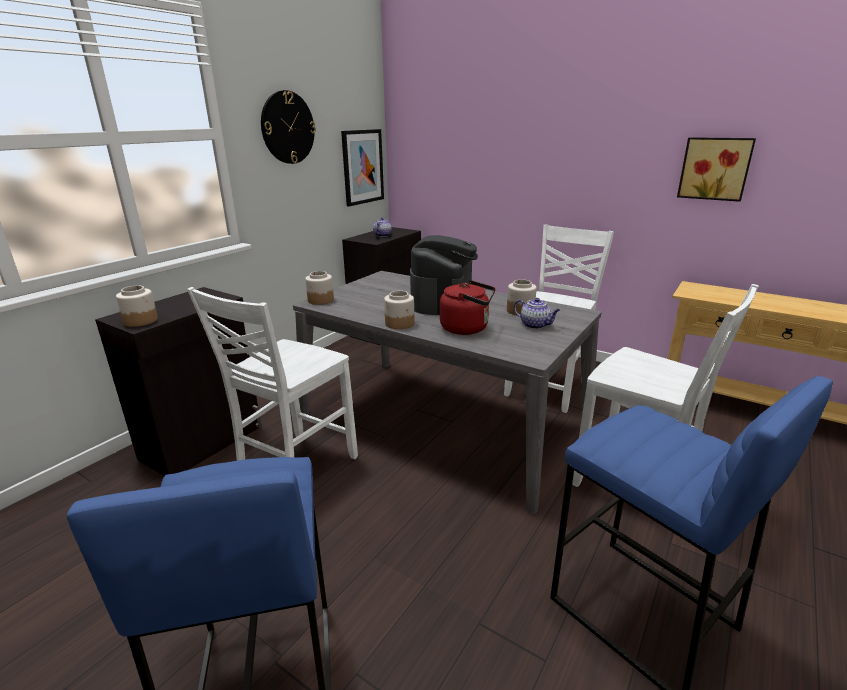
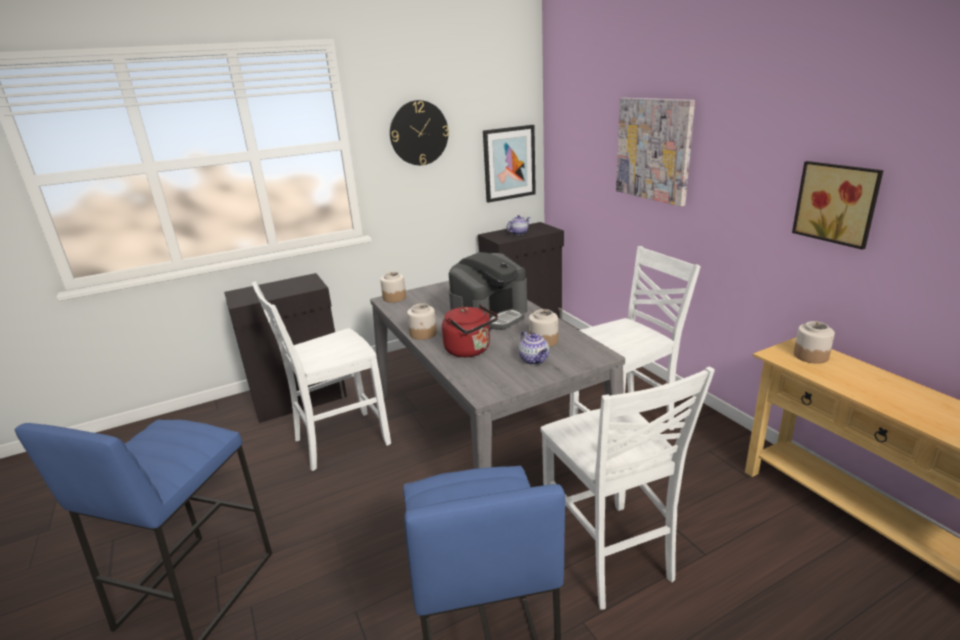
camera: 30 degrees right, 0 degrees up
(141, 321) = (245, 298): jar -> jar (810, 356)
(527, 142) = (653, 149): none -> picture

